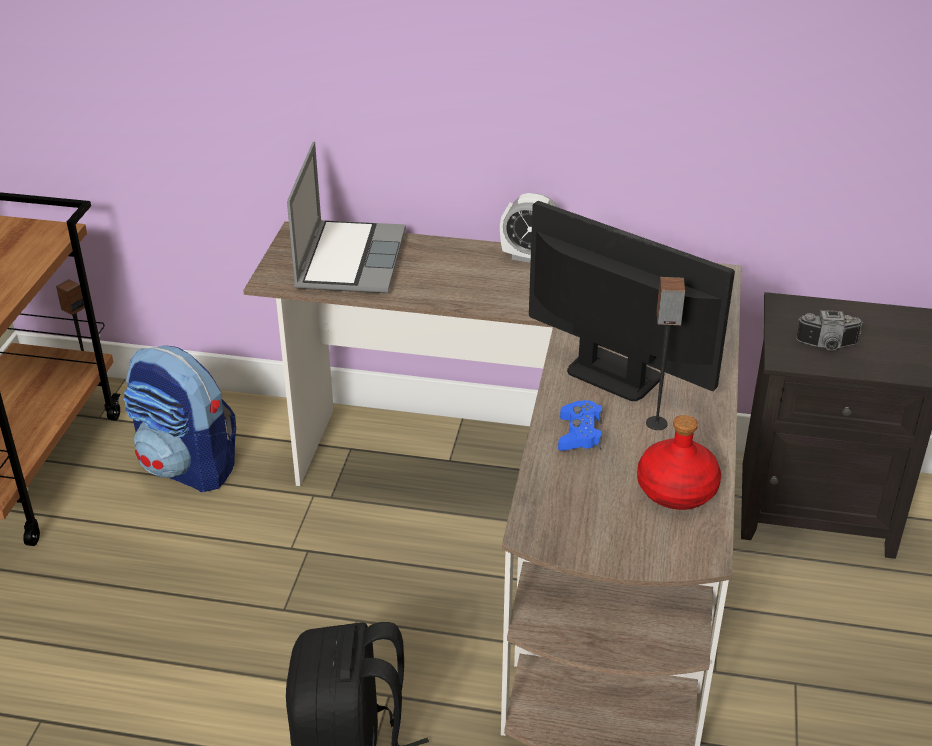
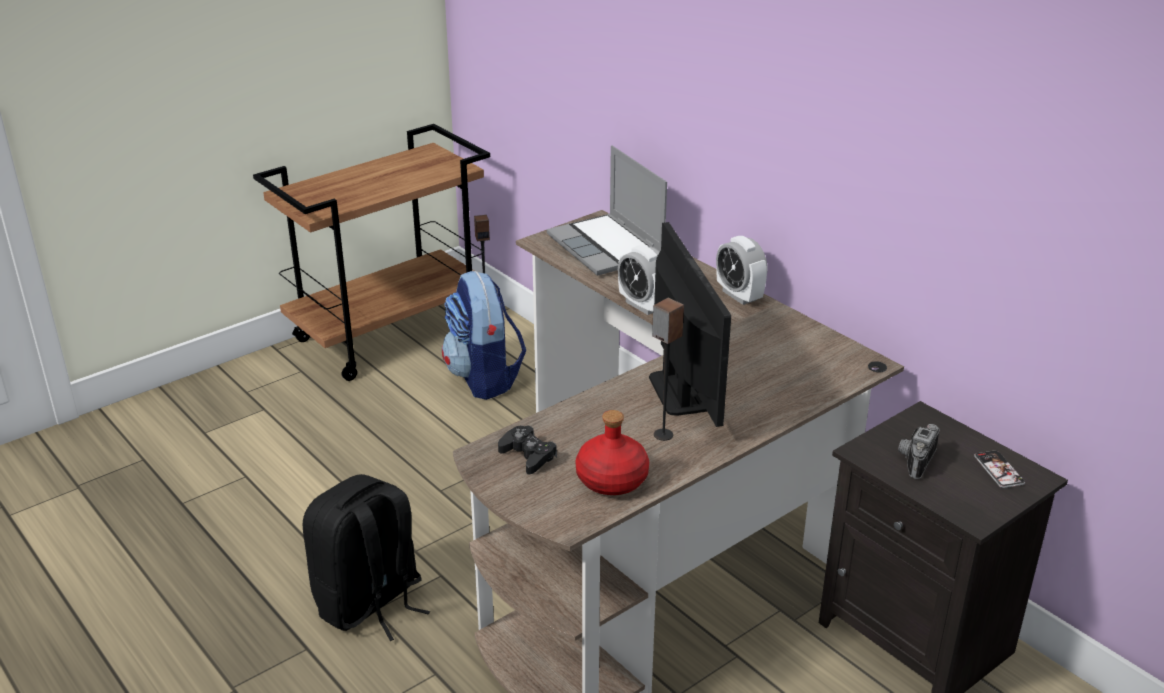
camera: 40 degrees right, 5 degrees down
(349, 259) = (607, 247): laptop -> laptop turned 105 degrees clockwise
(464, 305) = (643, 305): none -> alarm clock
(576, 508) = (528, 455): none -> black game controller
(580, 434) = (599, 415): blue game controller -> none
(827, 346) = (913, 460): camera -> camera turned 75 degrees clockwise
(889, 324) = (999, 470): none -> phone

